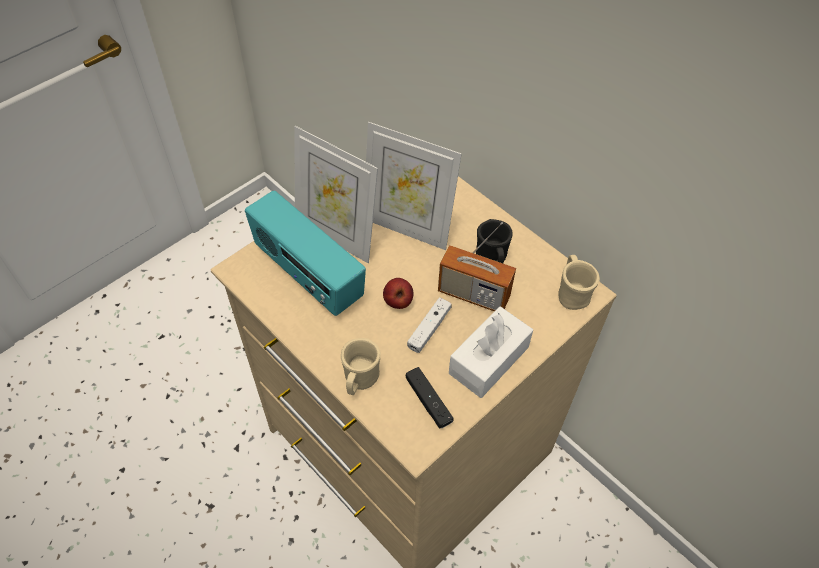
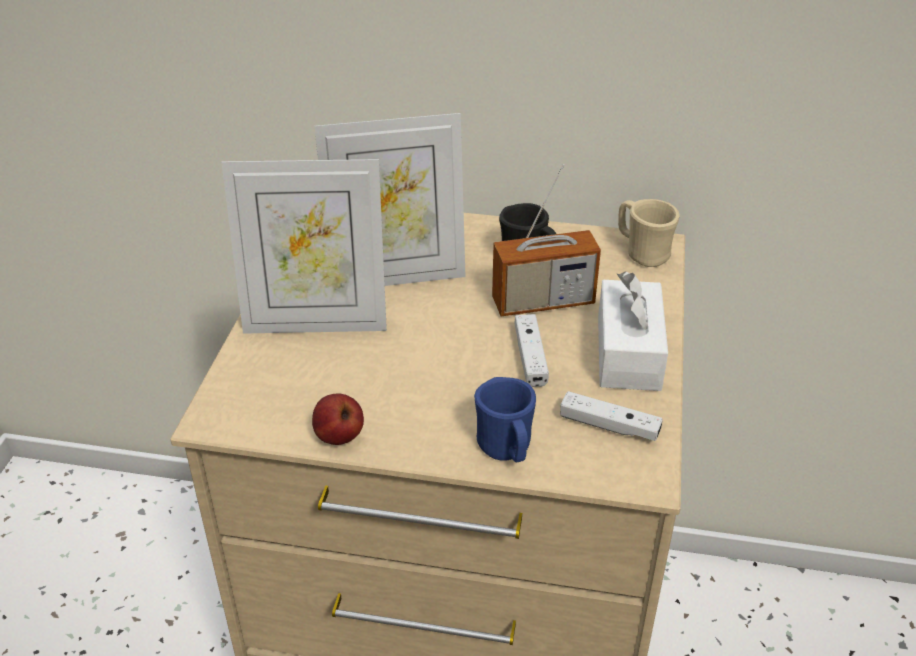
camera: 35 degrees left, 15 degrees down
(308, 275) = (321, 379): radio -> none
(359, 381) = (506, 450): beige mug -> blue mug
(398, 302) = (465, 350): apple -> apple (339, 437)
(428, 401) = (609, 426): black game controller -> white game controller

